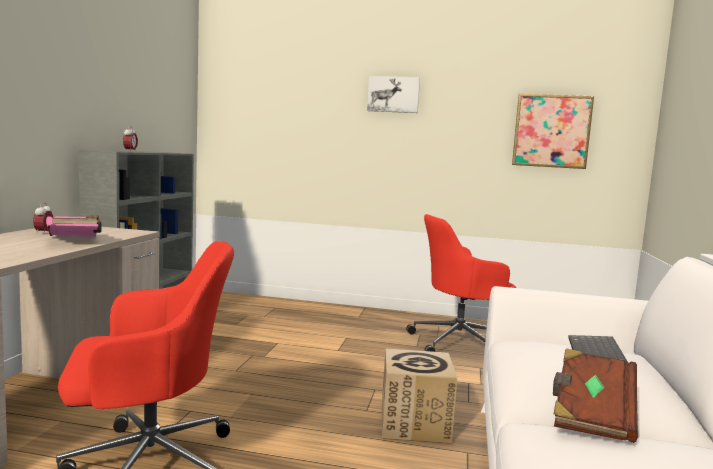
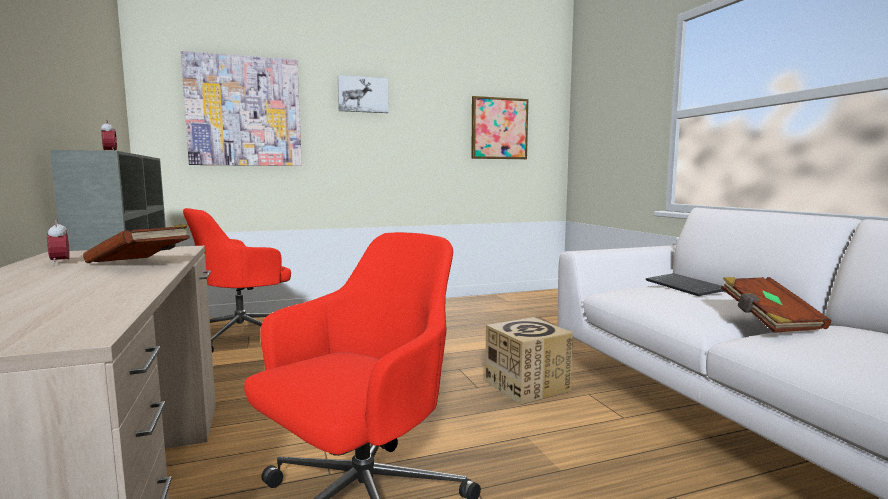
camera: 30 degrees left, 0 degrees up
(75, 241) = (140, 264): pink book -> brown book
(283, 112) = (244, 111): none -> picture
(460, 343) = (469, 318): red office chair -> red office chair (243, 335)

